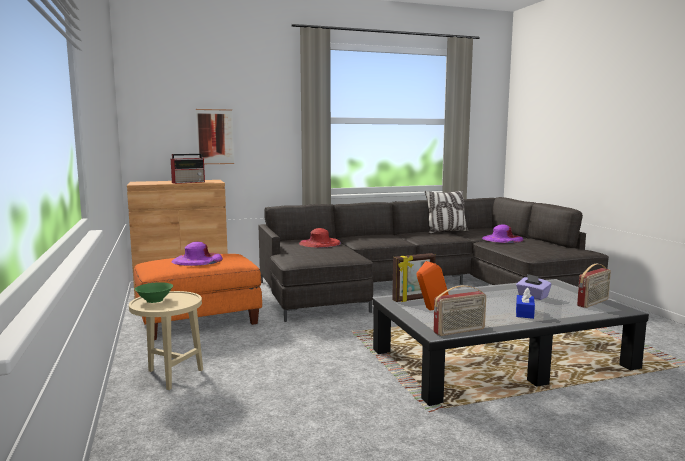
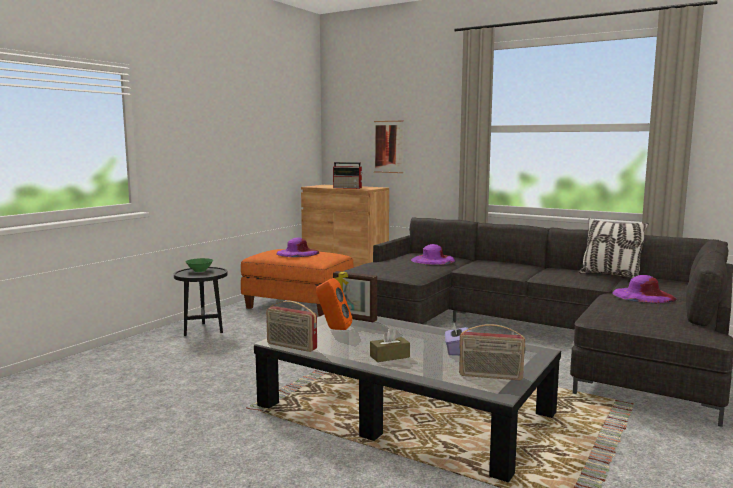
camera: 50 degrees right, 0 degrees up
(170, 375) = (203, 329): beige side table -> black side table
(319, 243) = (433, 260): red hat -> purple hat
(524, 313) = (389, 356): blue tissue box -> brown tissue box

